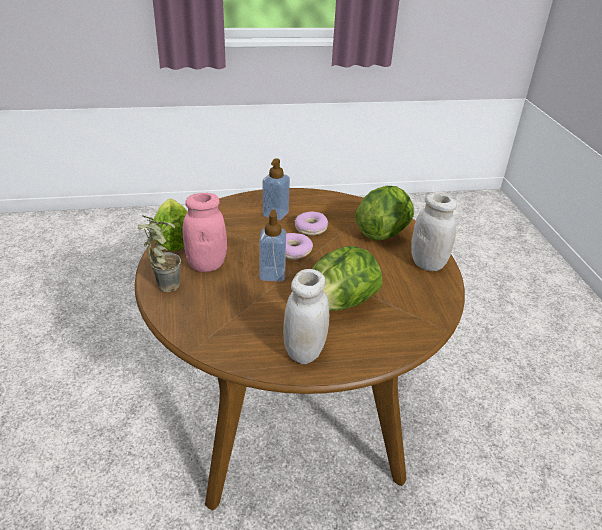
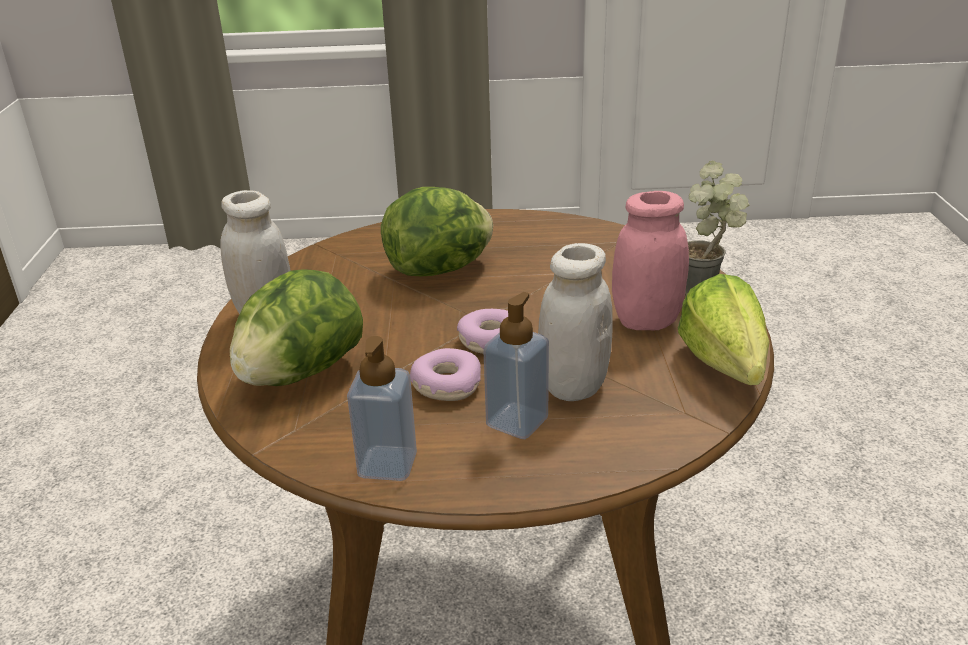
camera: 170 degrees left, 5 degrees down
(272, 274) = (534, 306): soap dispenser -> soap dispenser (387, 464)
(304, 351) = (502, 229): white jar -> white jar (573, 386)

